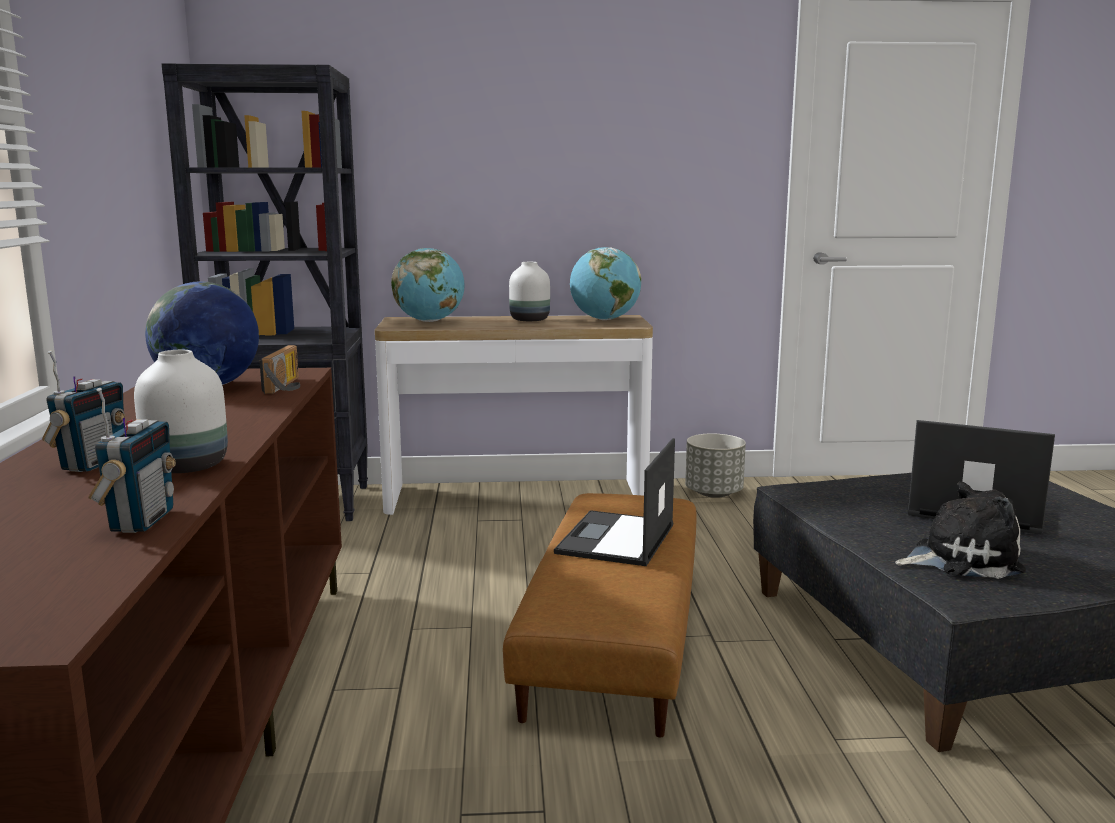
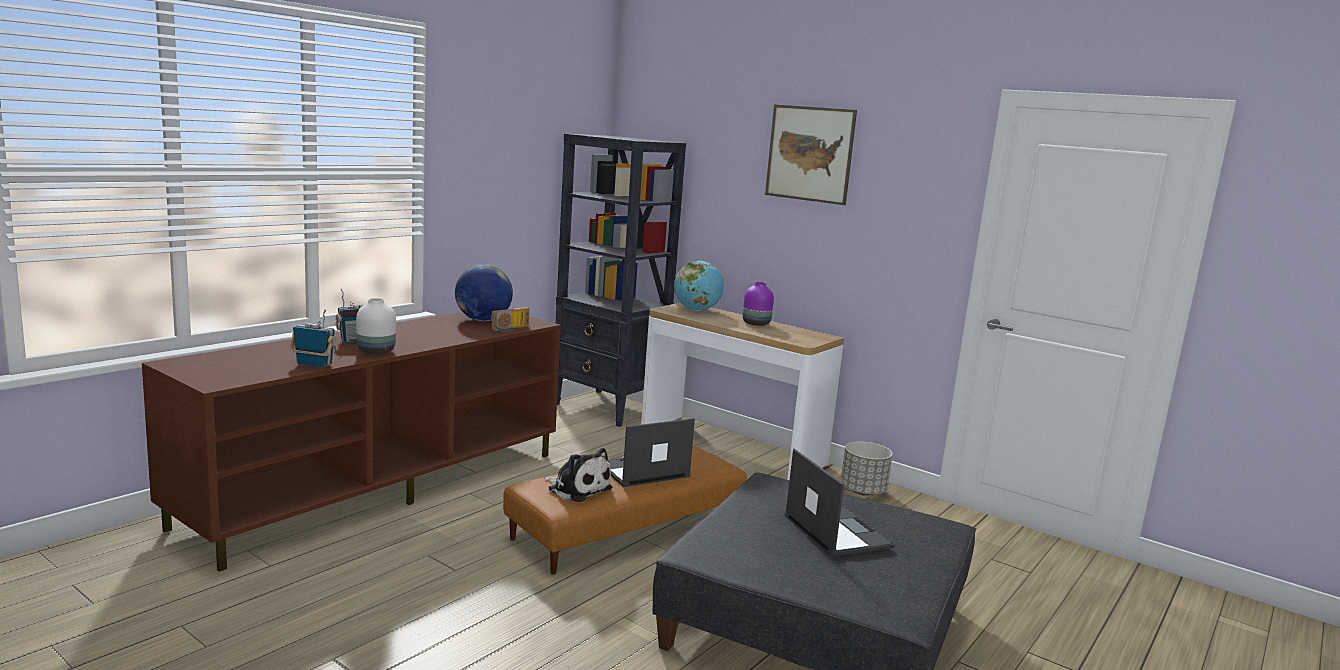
camera: 40 degrees right, 0 degrees up
(141, 521) = (314, 364): radio -> radio turned 120 degrees counterclockwise
(530, 320) = (756, 324): white vase -> purple vase
(556, 78) = (810, 154): none -> picture
(604, 319) = (803, 335): globe -> none
(960, 559) = (742, 543): plush toy -> plush toy (577, 488)

